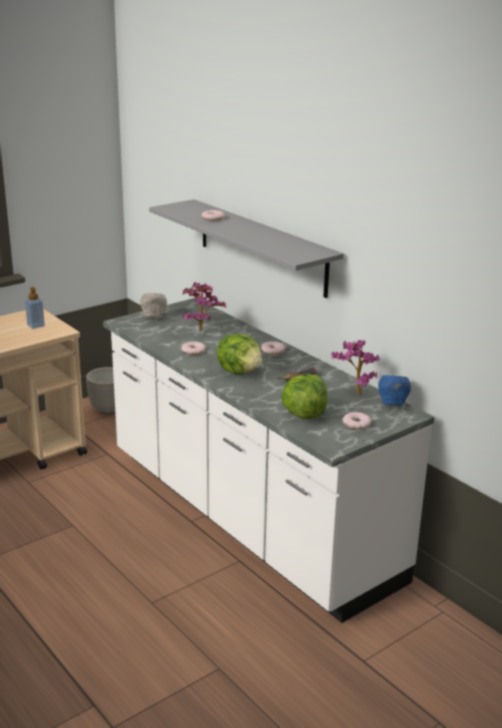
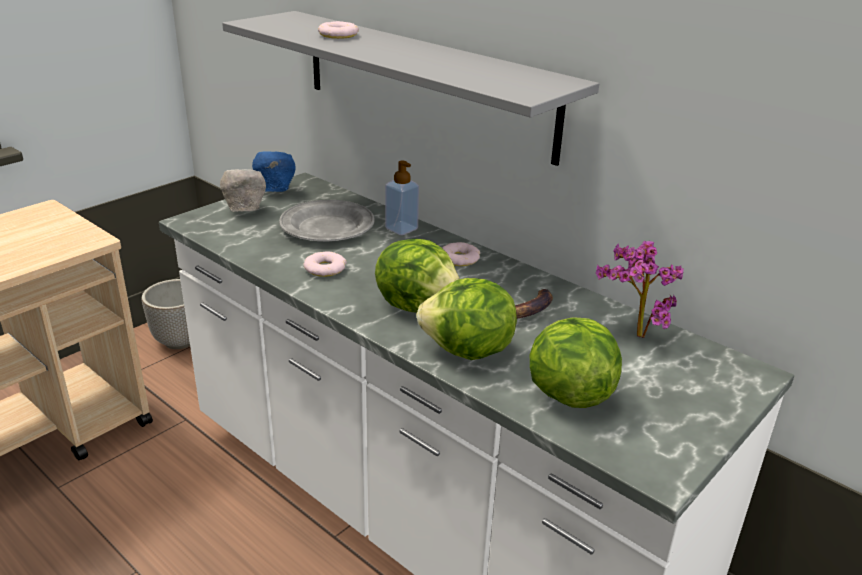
camera: 10 degrees left, 5 degrees up
(36, 325) = (43, 233): soap dispenser -> soap dispenser (401, 229)
(200, 329) = (327, 227): potted plant -> grey plate
(259, 393) = (468, 351): none -> lettuce
(356, 424) = (673, 407): donut -> none
(392, 404) = (710, 355): blue bowl -> blue bowl (275, 191)

